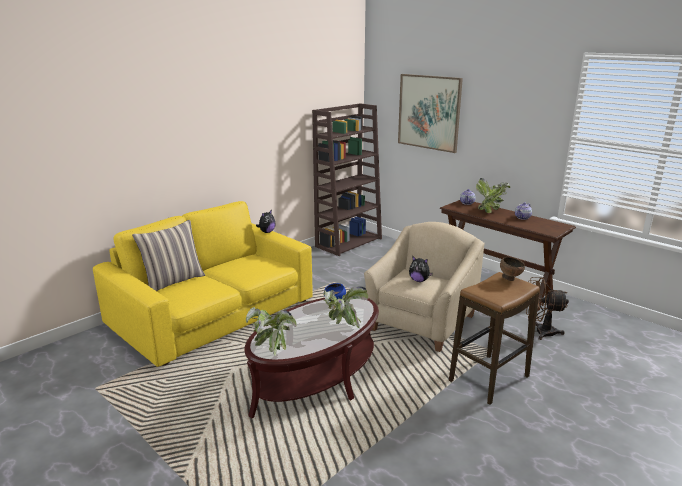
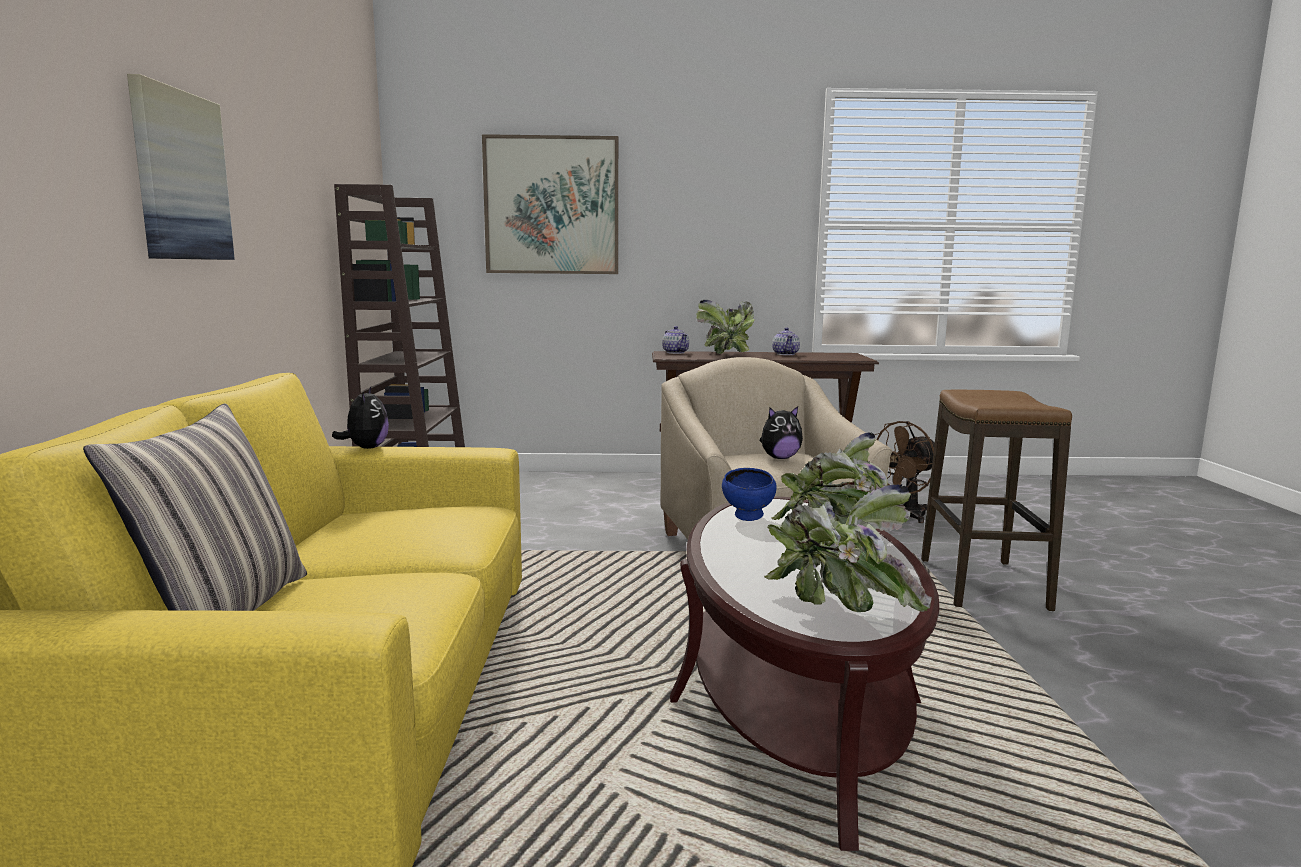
camera: 45 degrees left, 10 degrees down
(215, 133) = (180, 176): none -> picture
(510, 279) = (979, 391): brown bowl -> none

